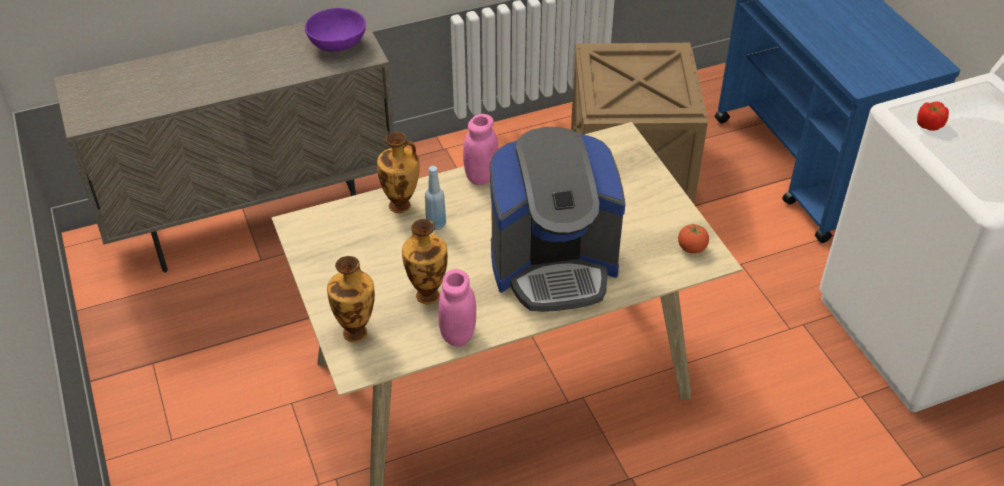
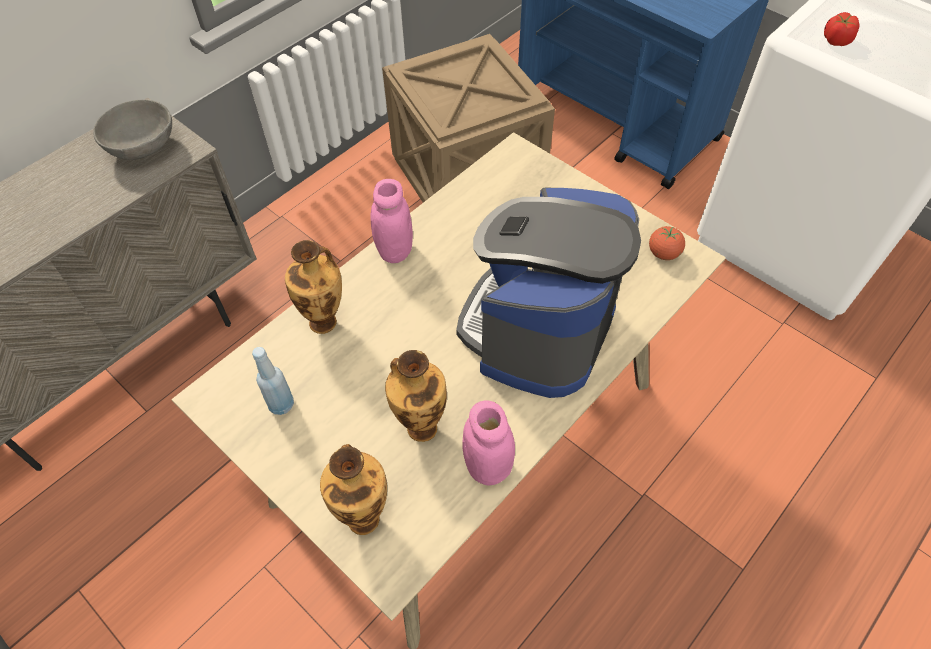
camera: 25 degrees left, 10 degrees up
(338, 45) = (144, 147): purple bowl -> grey bowl
(436, 224) = (378, 330): blue bottle -> blue bottle (281, 404)
(553, 265) = (538, 330): coffee machine -> coffee machine turned 150 degrees clockwise

